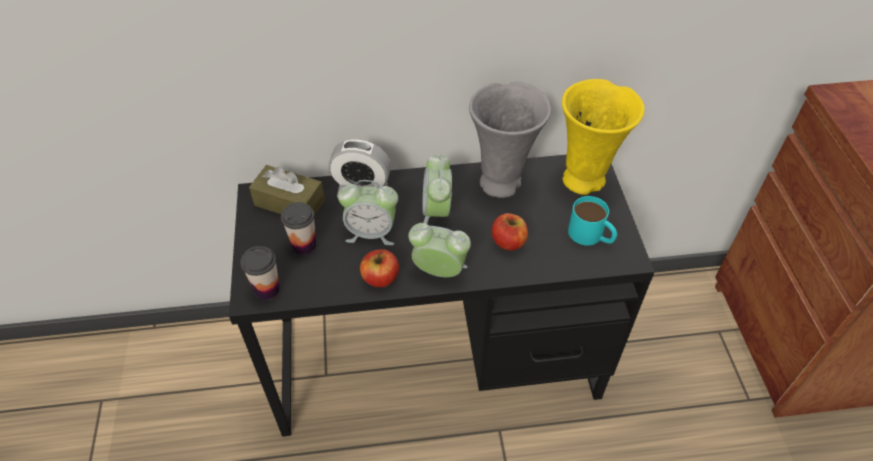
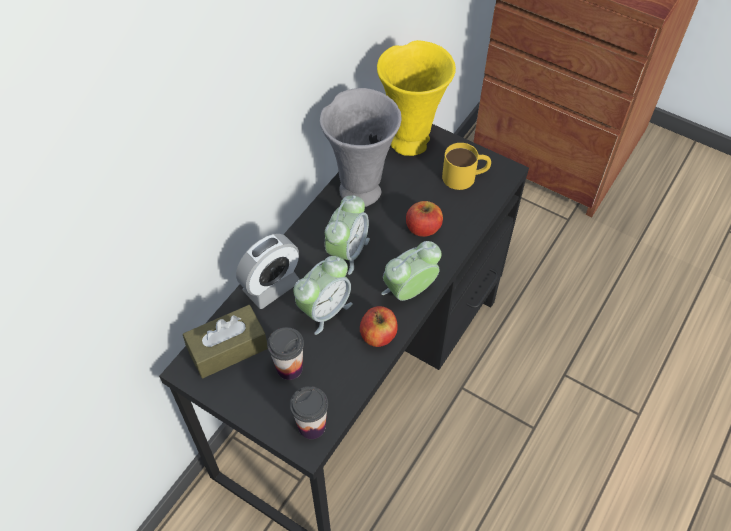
camera: 50 degrees left, 5 degrees up
(436, 212) = (347, 251): alarm clock -> alarm clock turned 105 degrees counterclockwise
(591, 236) = (465, 176): turquoise mug -> yellow mug

